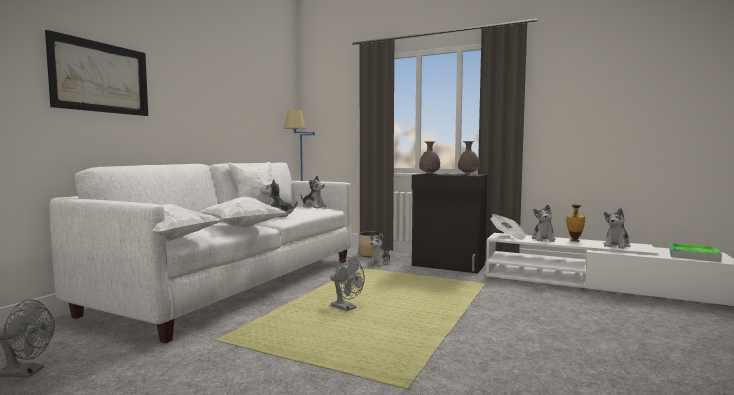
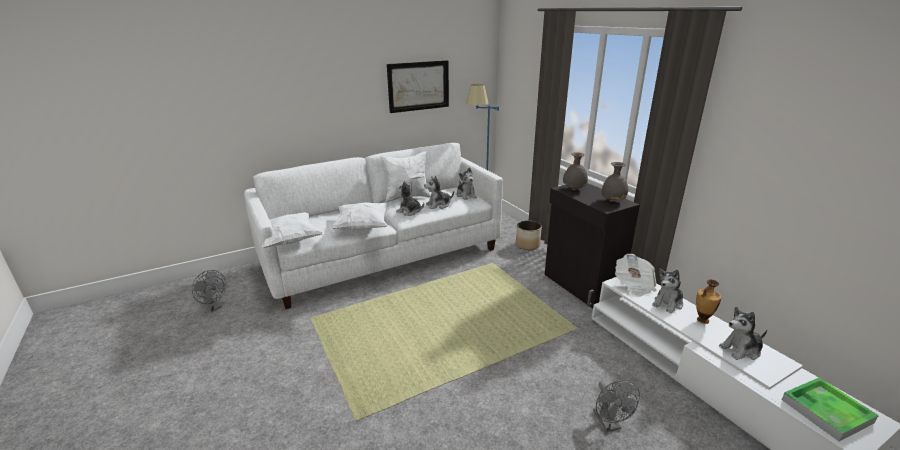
camera: 35 degrees right, 20 degrees up
(100, 77) = (274, 94): picture -> picture (418, 86)
(346, 308) = (420, 316): grey fan -> grey fan (609, 424)
(380, 263) = (520, 261): plush toy -> plush toy (438, 205)

